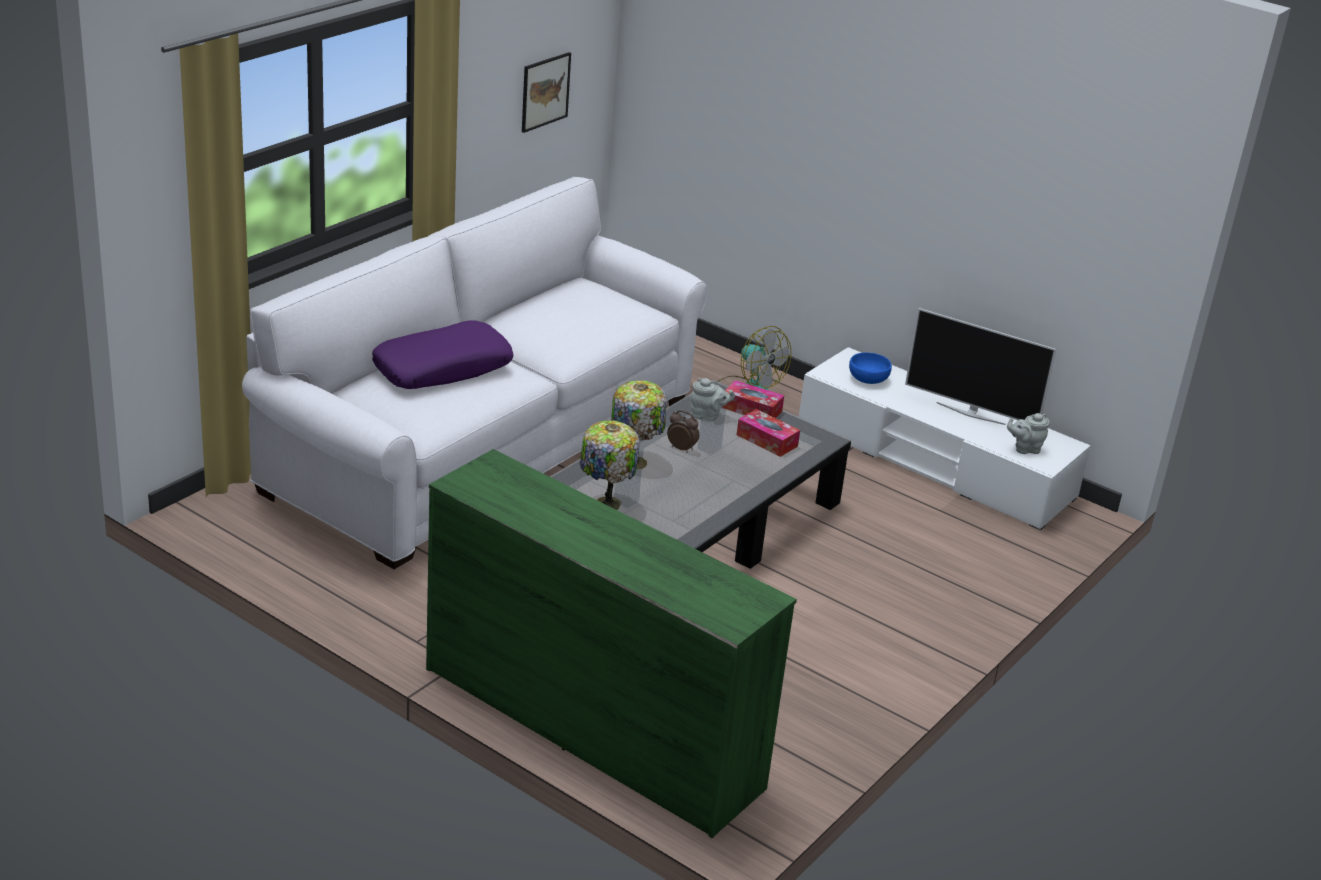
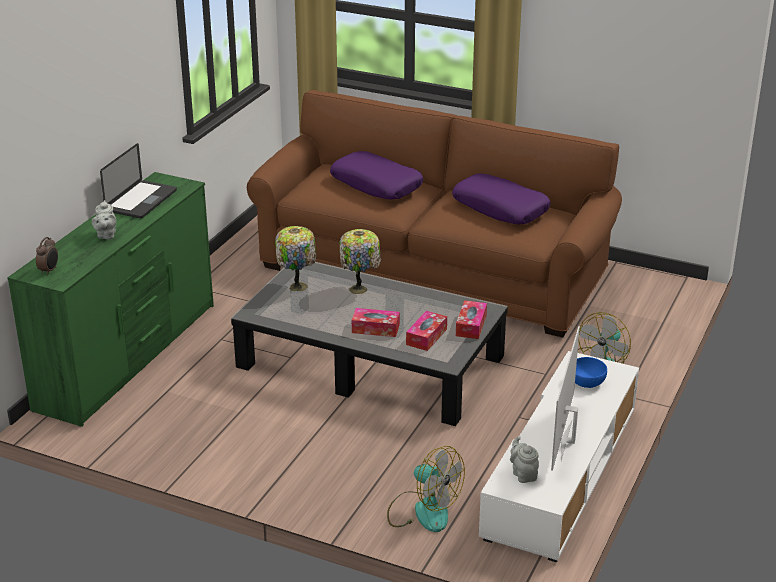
camera: 80 degrees right, 0 degrees up
(485, 444) = (433, 271): white sofa -> brown sofa
(530, 506) = (141, 201): none -> laptop
(545, 91) = (637, 74): picture -> none
(560, 307) = (501, 208): none -> purple pillow
(682, 448) = (390, 304): alarm clock -> alarm clock (49, 270)
(707, 416) = (446, 309): grey teapot -> grey teapot (106, 235)
(737, 468) = (375, 328): none -> tissue box
(989, 554) = (423, 511): none -> fan

